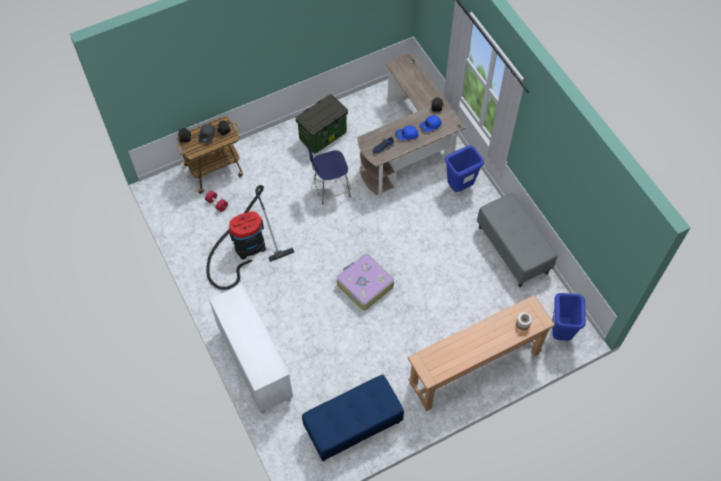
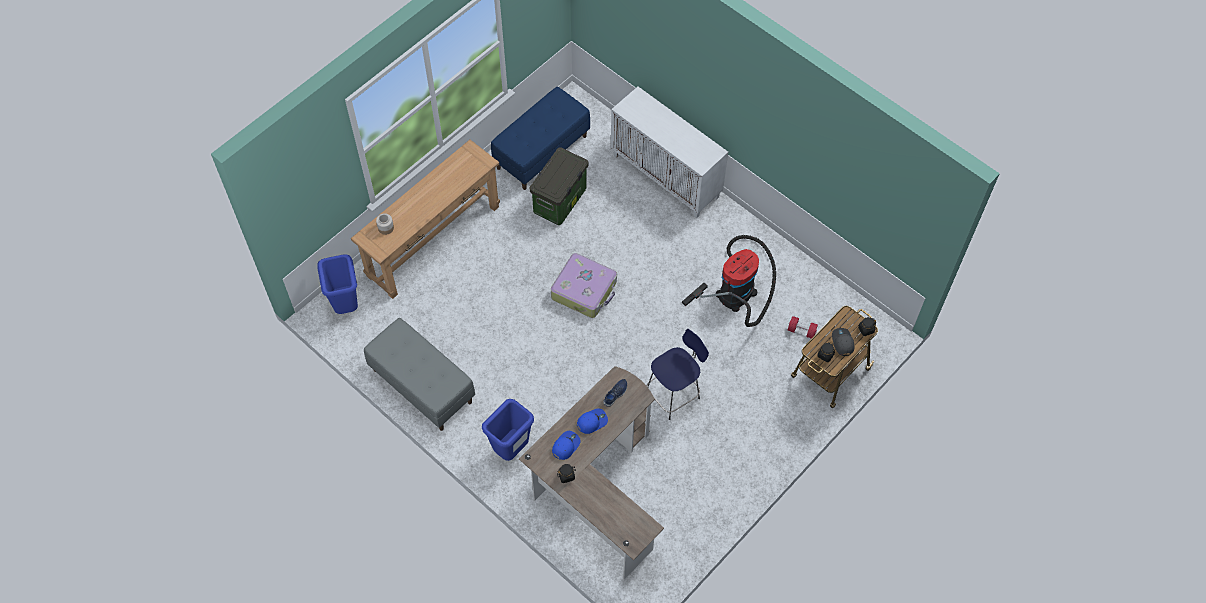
camera: 160 degrees right, 0 degrees up
(323, 135) = (717, 467): storage box -> storage box (560, 202)

